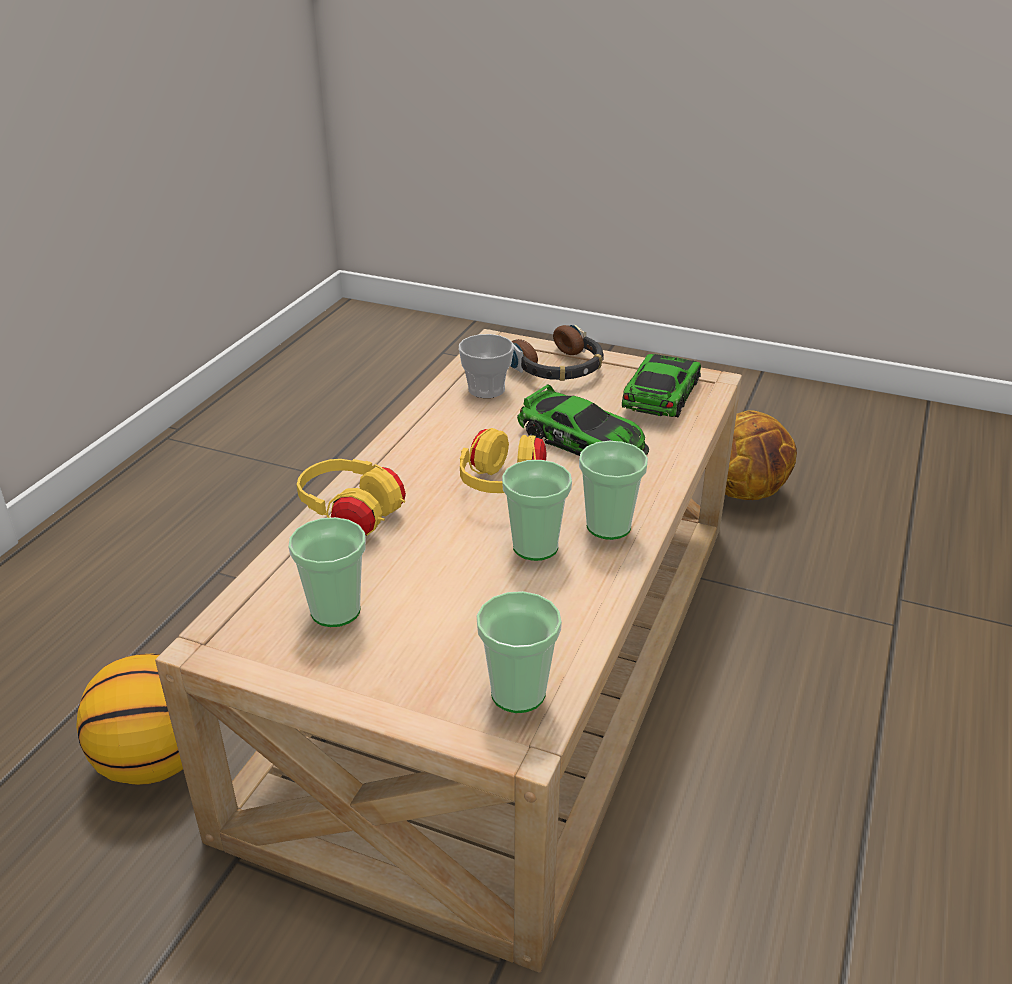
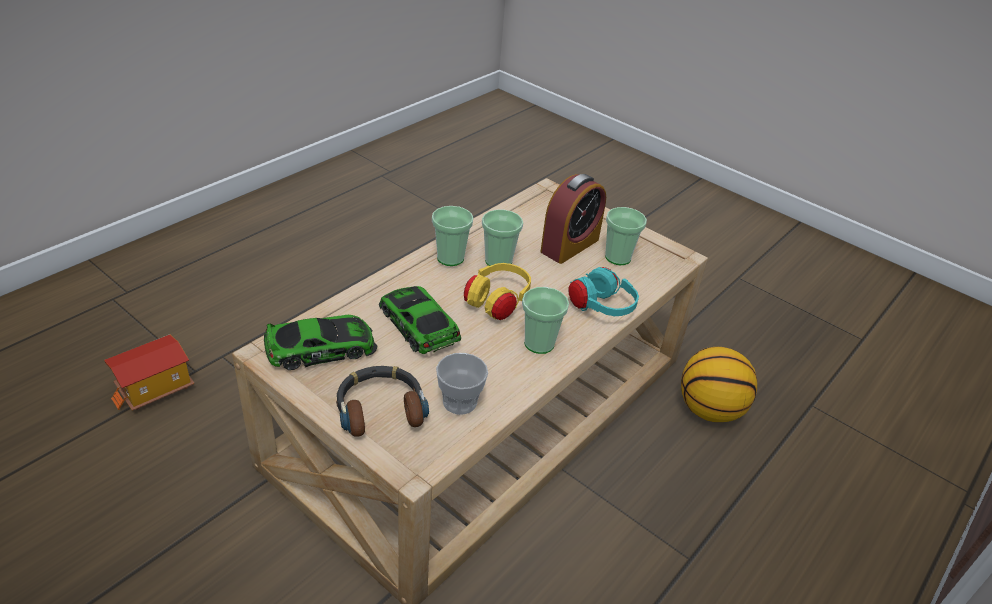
camera: 165 degrees left, 5 degrees up
(352, 517) = (601, 308): yellow headphones -> turquoise headphones
(429, 610) = (569, 245): none -> alarm clock
(518, 693) = (543, 202): cup -> cup (539, 343)
(661, 394) = (321, 348): toy car -> toy car turned 150 degrees counterclockwise
(745, 492) = (184, 503): basketball -> none
(910, 568) = (155, 389): none -> toy house

